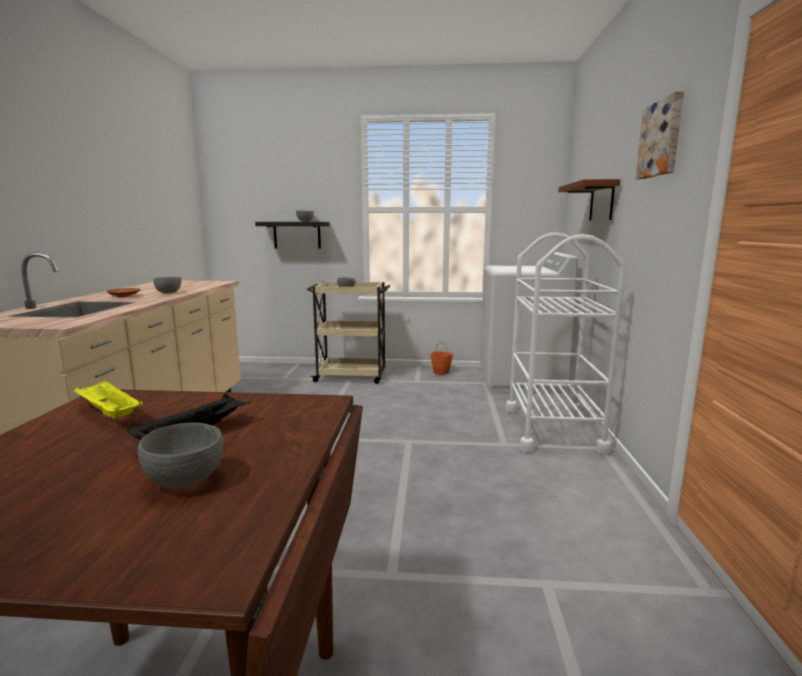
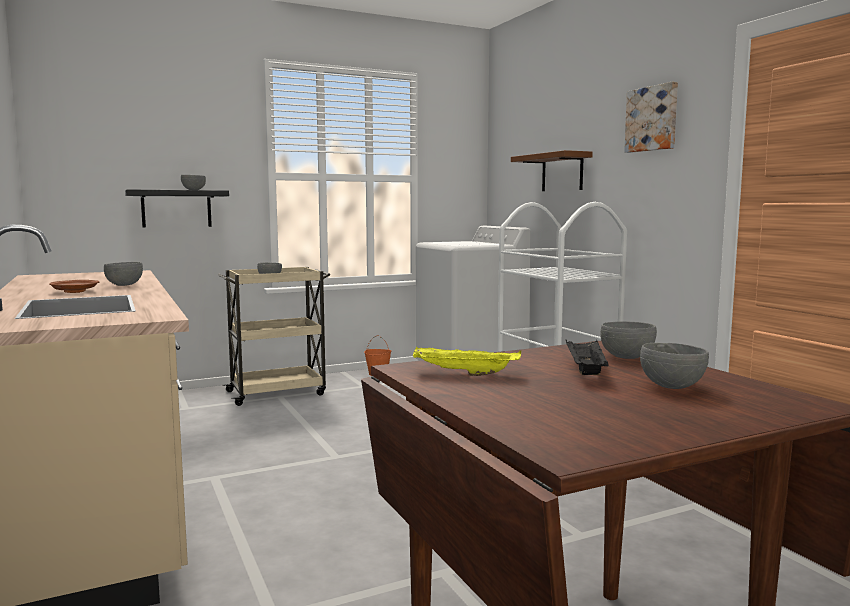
camera: 30 degrees left, 5 degrees down
(288, 425) = (627, 357): none -> grey bowl

